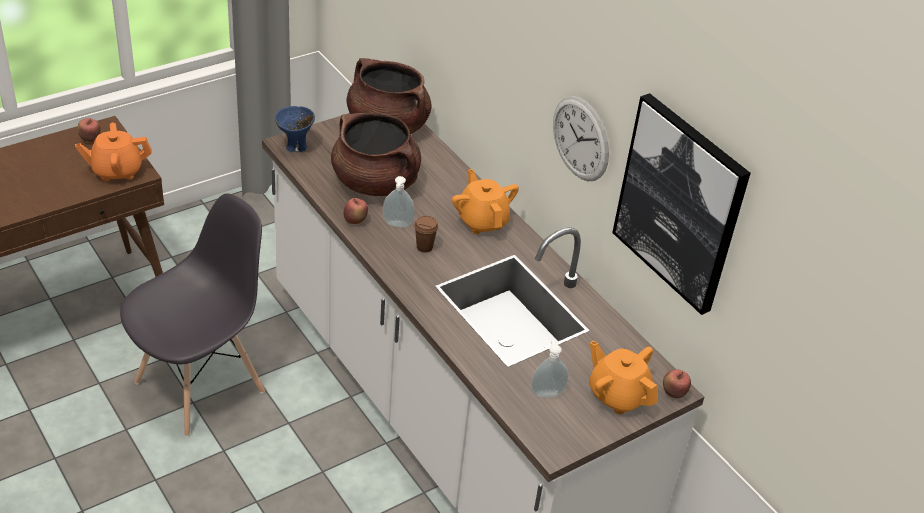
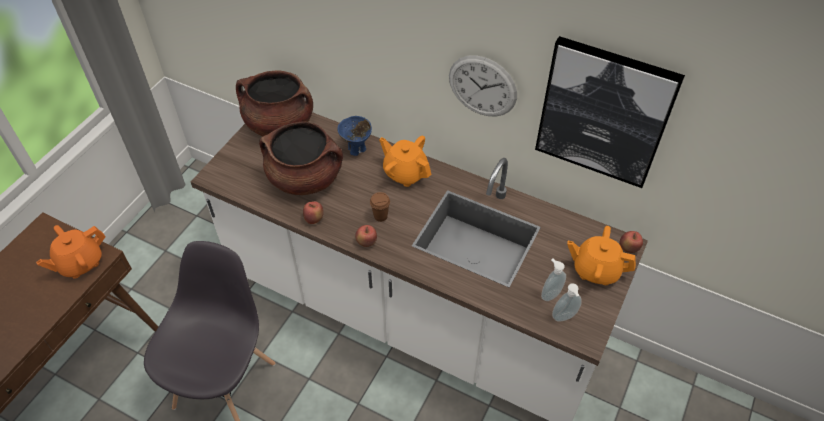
camera: 25 degrees left, 10 degrees up
(90, 139) = (36, 245): apple -> apple (366, 243)
(296, 147) = (222, 176): blue bowl -> blue bowl (357, 150)
(397, 225) = (347, 207): soap dispenser -> soap dispenser (564, 318)

